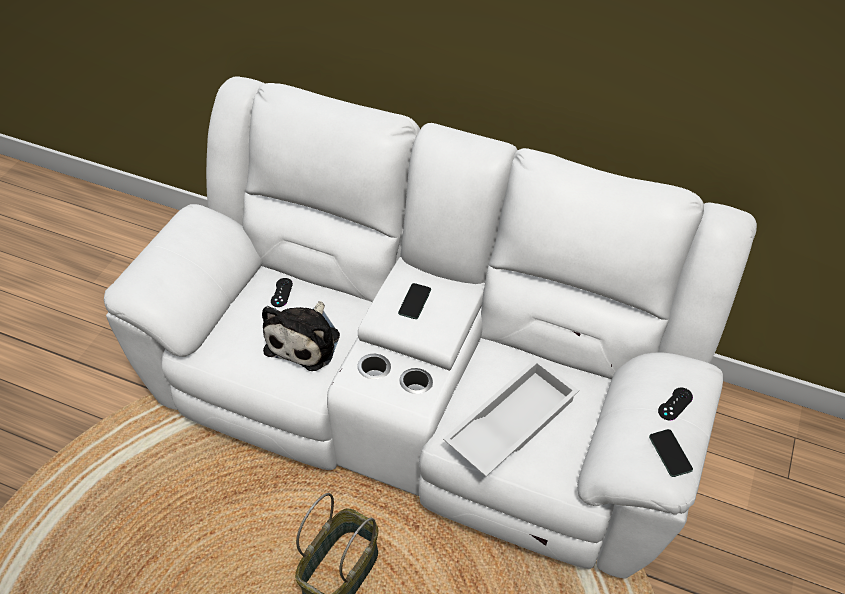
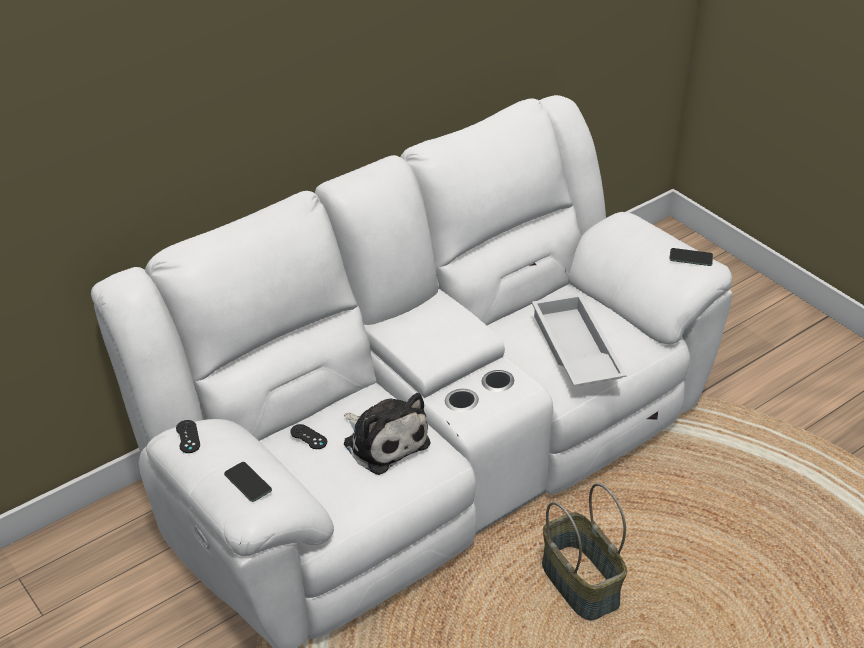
camera: 60 degrees left, 10 degrees down
(414, 301) = (427, 334): phone -> phone (248, 482)
(675, 404) = (650, 237): black game controller -> black game controller (188, 437)

